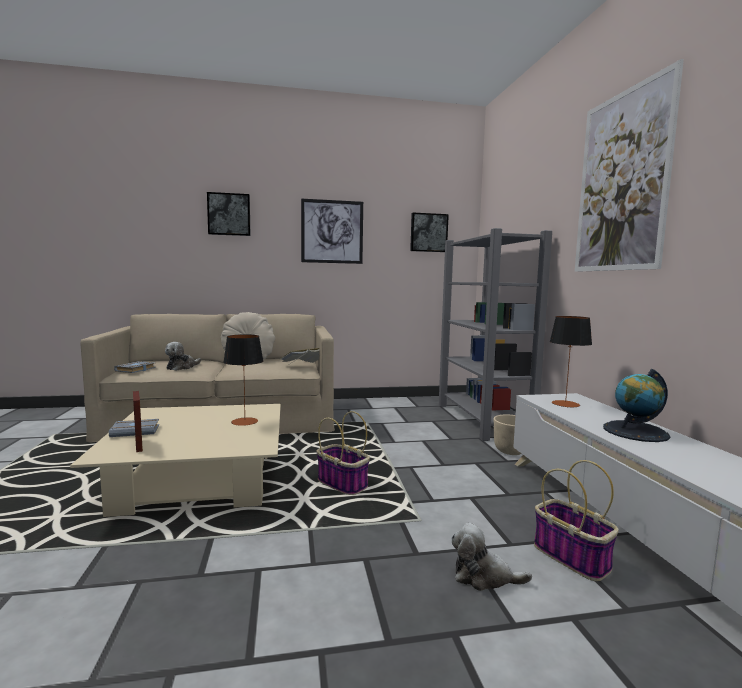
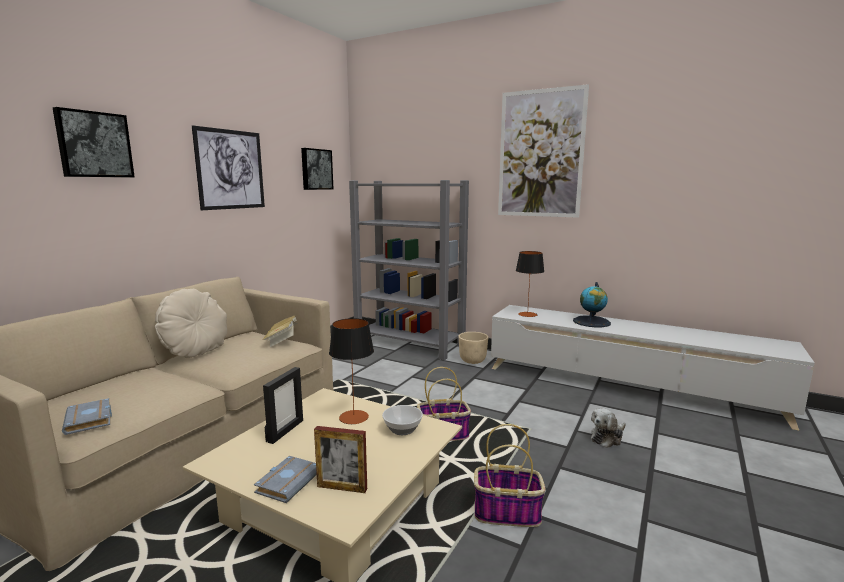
camera: 50 degrees left, 5 degrees up
(182, 367) = (147, 391): plush toy -> none
(202, 413) = (285, 431): none -> picture frame
(243, 438) = (402, 429): none -> bowl
(573, 557) = (608, 406): basket -> basket (508, 513)

